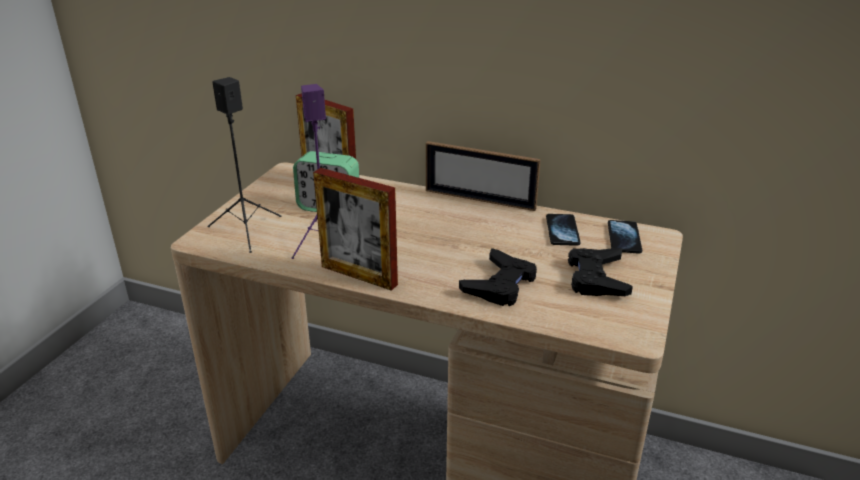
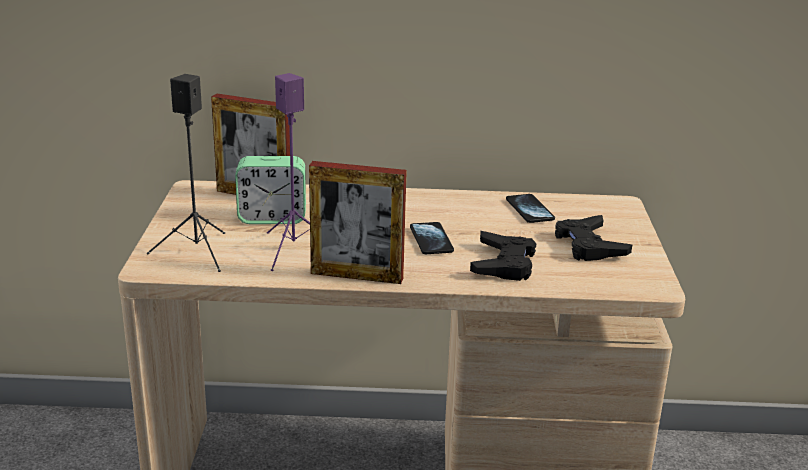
camera: 20 degrees left, 5 degrees down
(479, 199) = (428, 192): picture frame -> none
(624, 238) = (590, 209): phone -> phone (431, 240)

